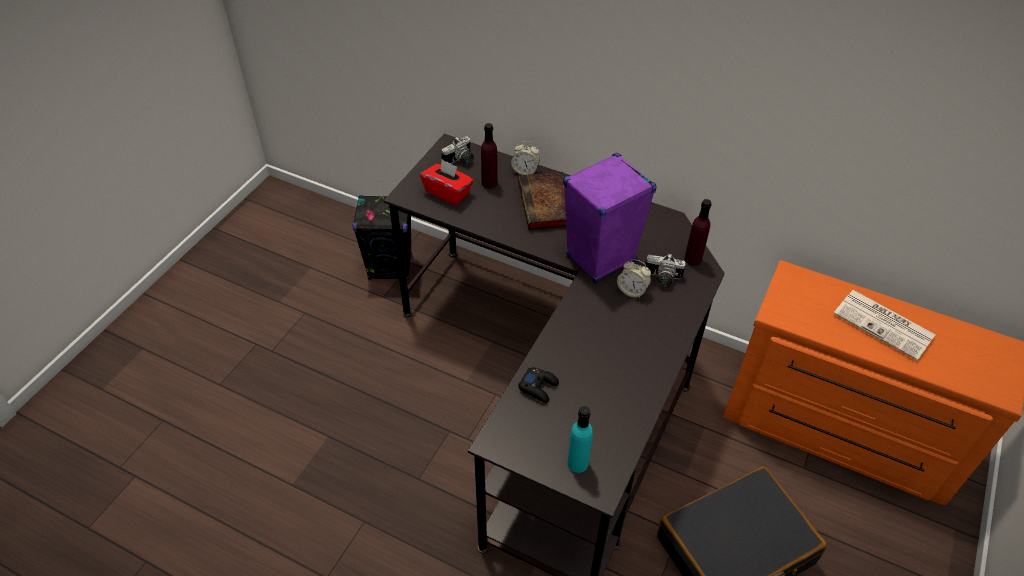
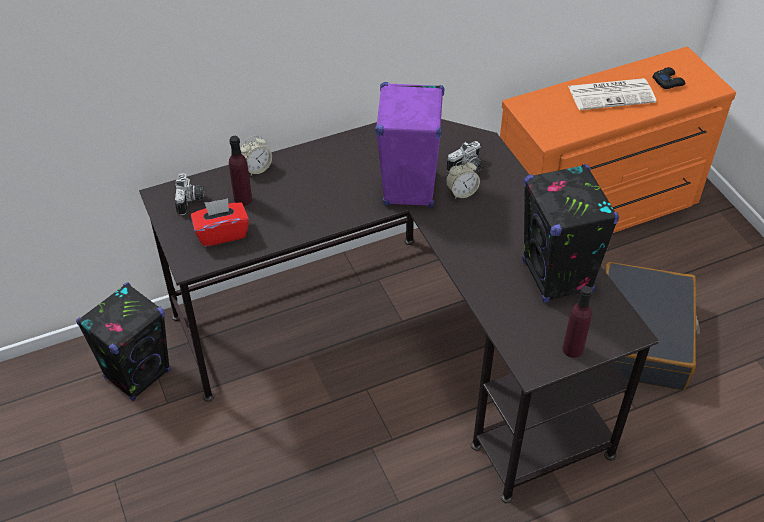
camera: 50 degrees left, 0 degrees up
(539, 387) = (503, 308): black game controller -> black game controller (668, 81)
(547, 206) = (314, 181): book -> none
(577, 463) = (596, 330): turquoise bottle -> none
(608, 403) = (557, 277): none -> black speaker
(693, 259) = (466, 139): purple bottle -> purple bottle (572, 349)

